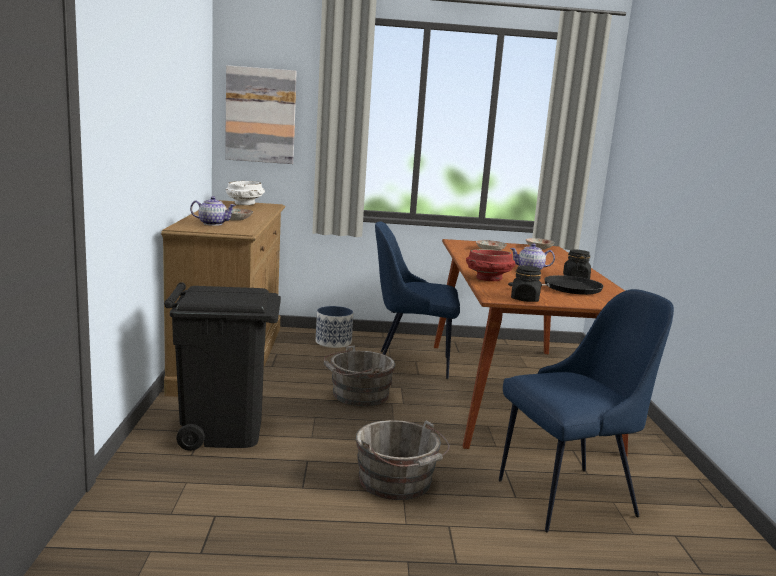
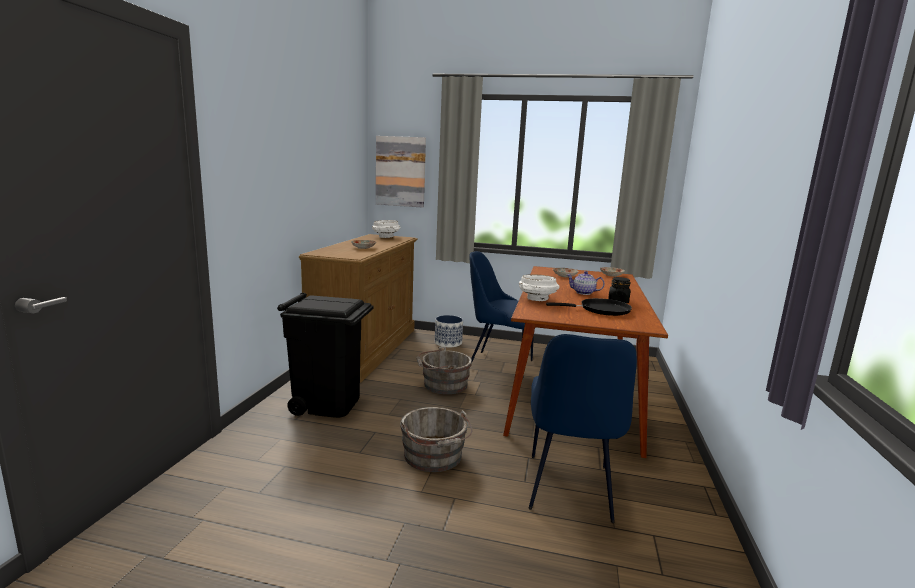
camera: 15 degrees right, 0 degrees up
(212, 223) = (342, 250): teapot -> none
(488, 279) = (537, 299): red bowl -> white bowl
(525, 299) = (552, 317): black jar -> none
(567, 497) = (570, 487): blue chair -> blue chair turned 105 degrees clockwise

